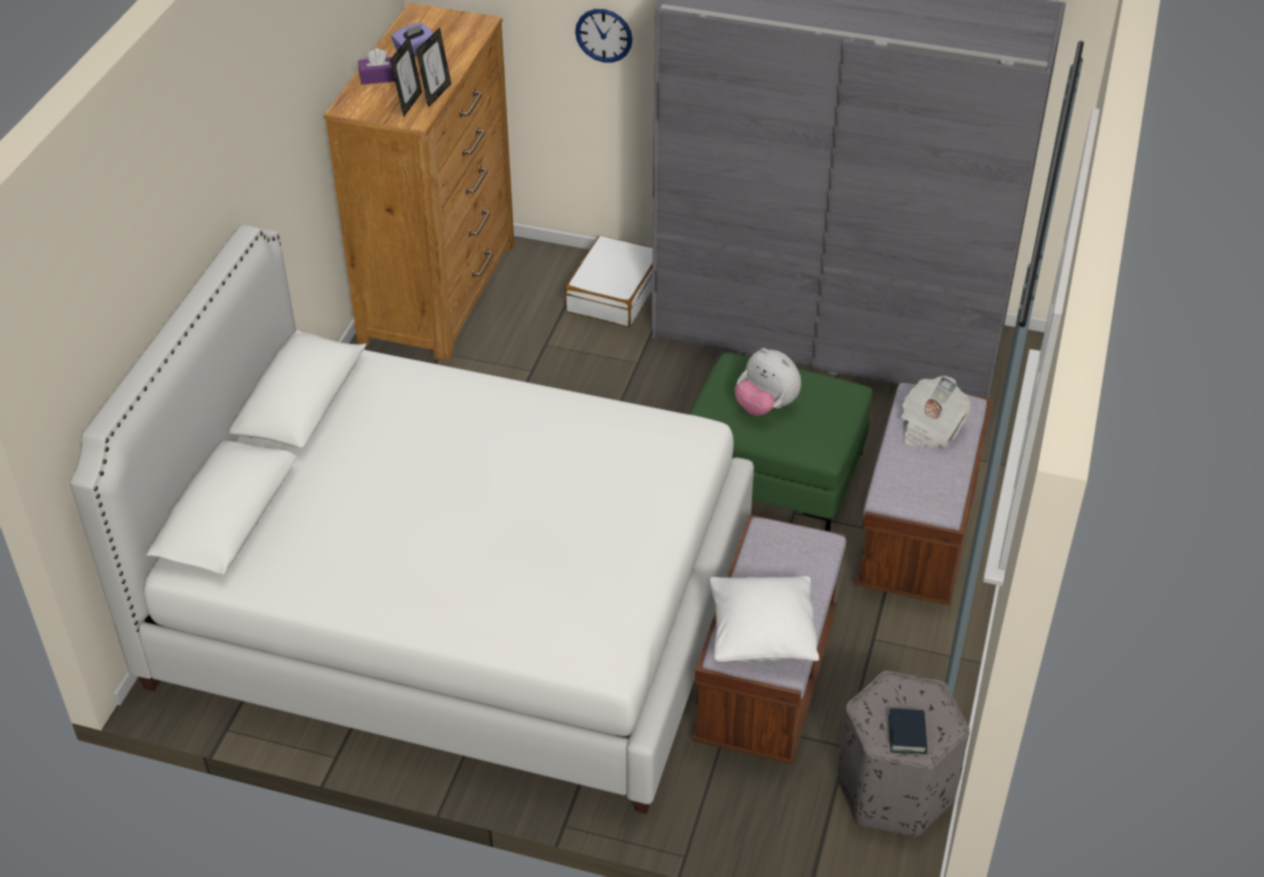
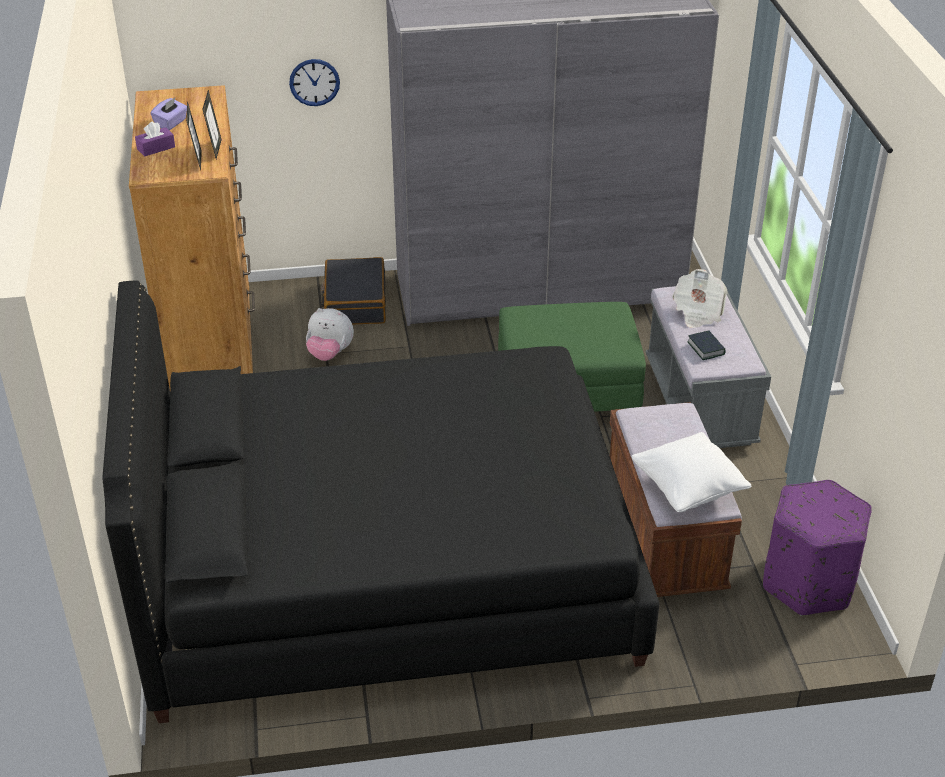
camera: 25 degrees left, 5 degrees down
(454, 608) = (387, 569): white bed -> black bed
(613, 293) = (355, 302): white suitcase -> black suitcase
(765, 406) = (562, 335): plush toy -> plush toy (330, 354)
(893, 790) = (808, 583): grey ottoman -> purple ottoman
(907, 734) = (833, 523): book -> book (706, 348)
(917, 535) = (699, 404): brown bench -> grey bench

